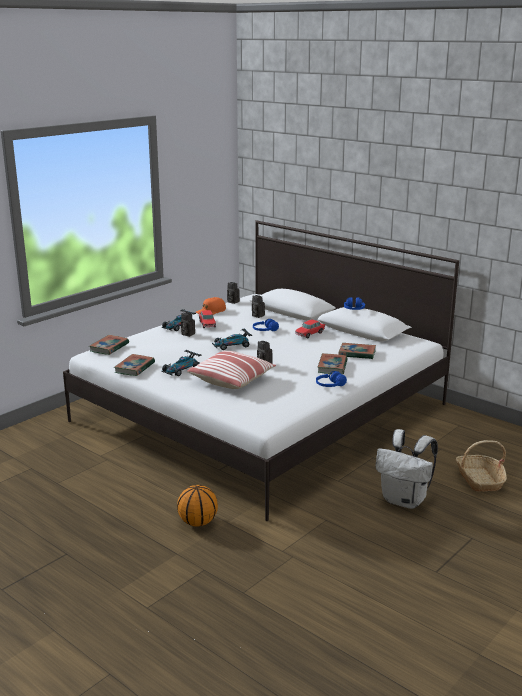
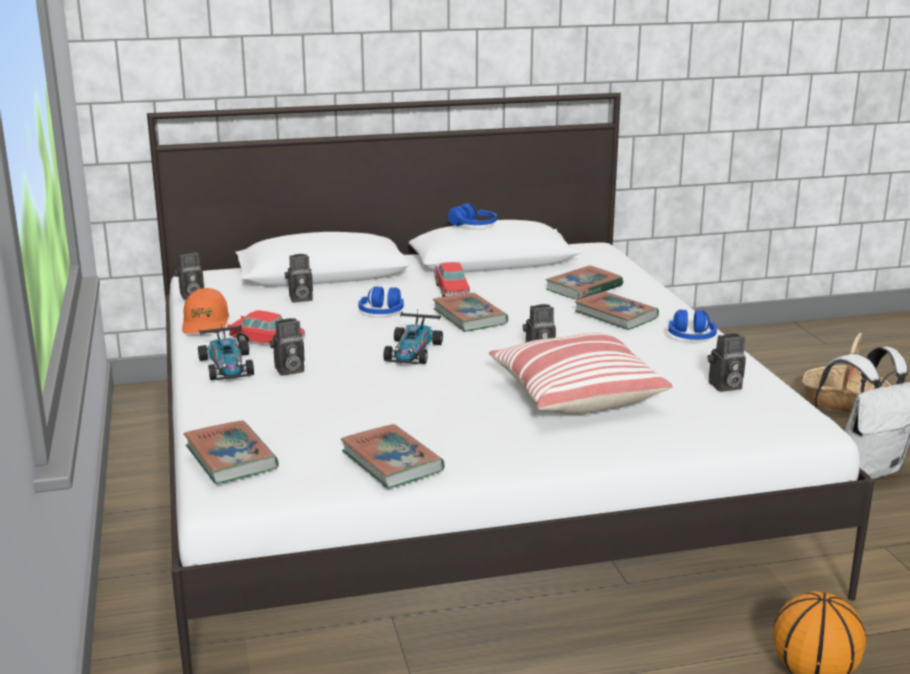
camera: 55 degrees left, 0 degrees up
(181, 369) = (466, 421): toy car -> none
(282, 402) = (724, 386): none -> camera
(284, 344) = (469, 317): none -> book

